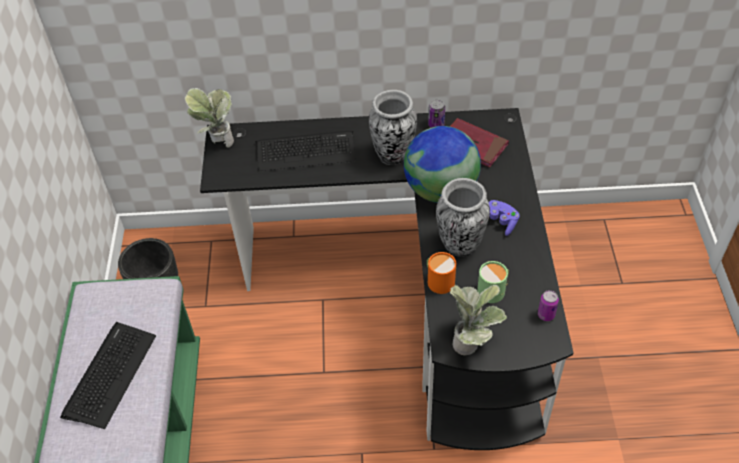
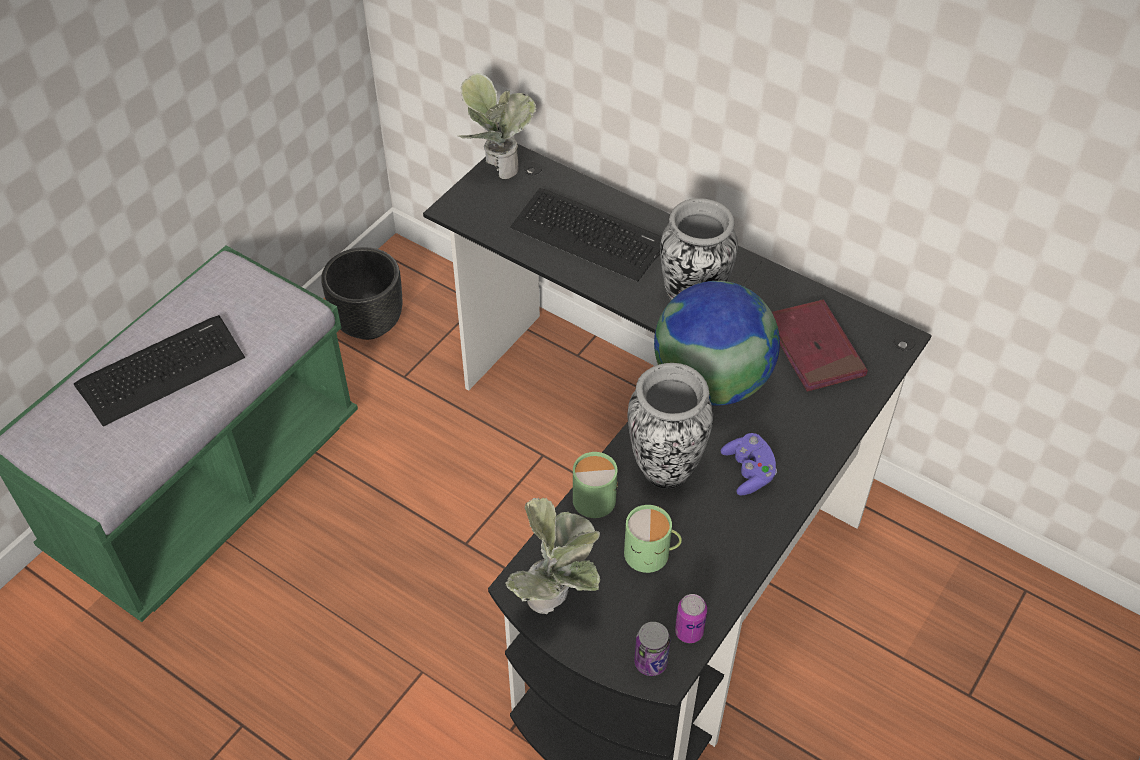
camera: 35 degrees right, 0 degrees up
(436, 124) = (790, 294): can -> can (650, 662)
(439, 280) = (594, 495): orange mug -> green mug

